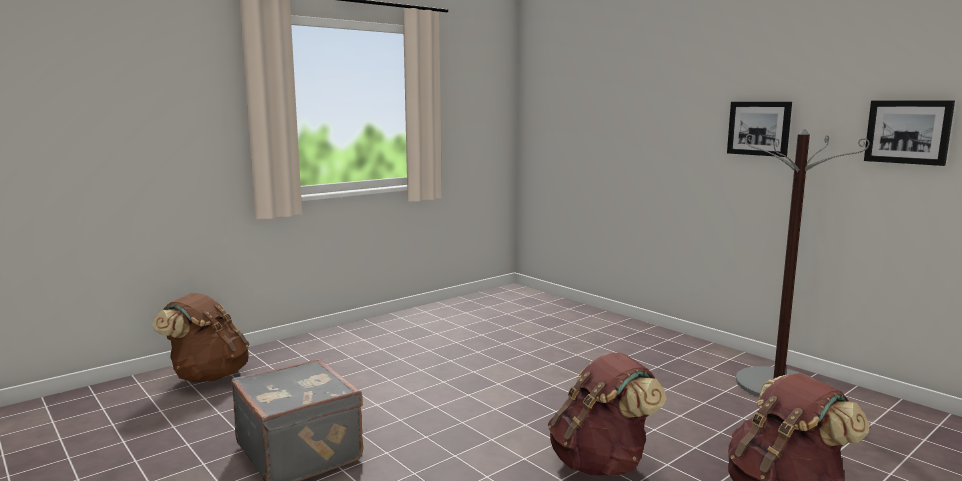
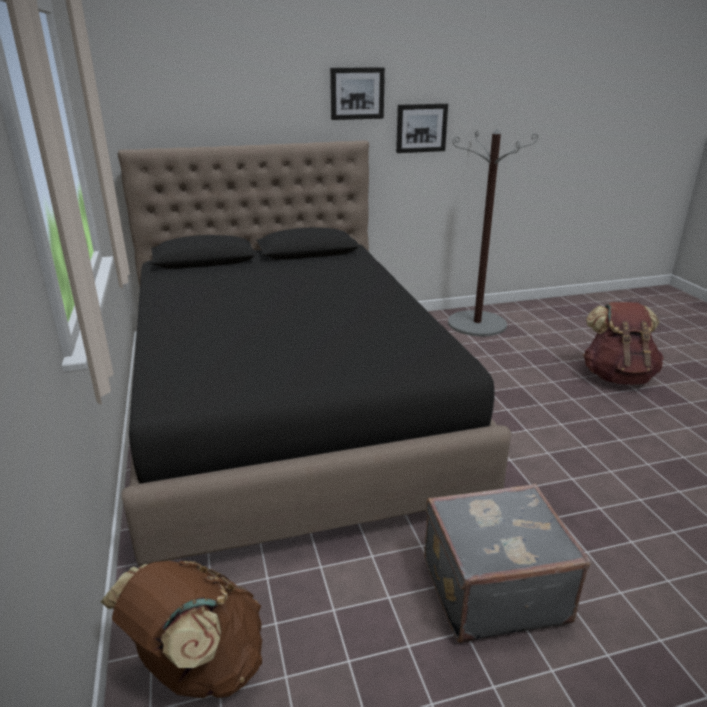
camera: 65 degrees left, 15 degrees up
(478, 341) = (288, 409): none -> black bed
(601, 463) = (565, 422): brown backpack -> none
(908, 132) = (521, 124): picture -> picture (357, 93)

